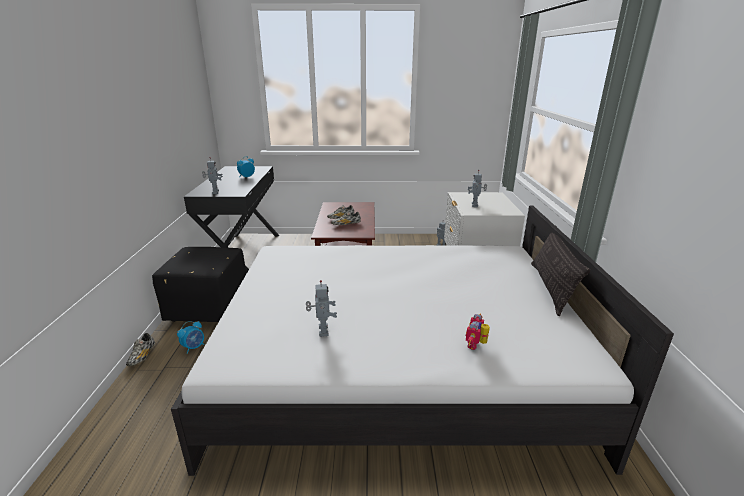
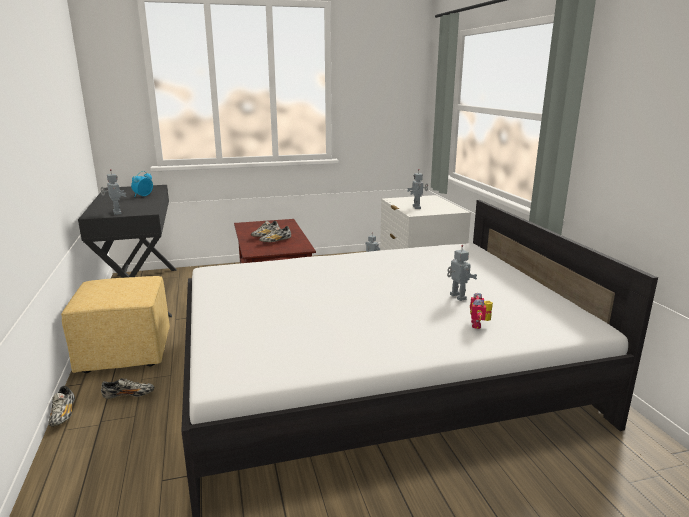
camera: 15 degrees left, 5 degrees down
(194, 347) = (129, 395): alarm clock -> shoe
(207, 308) = (124, 353): black ottoman -> yellow ottoman
(322, 331) = (319, 333): toy robot -> toy robot (457, 297)
(551, 288) = (520, 273): pillow -> none

